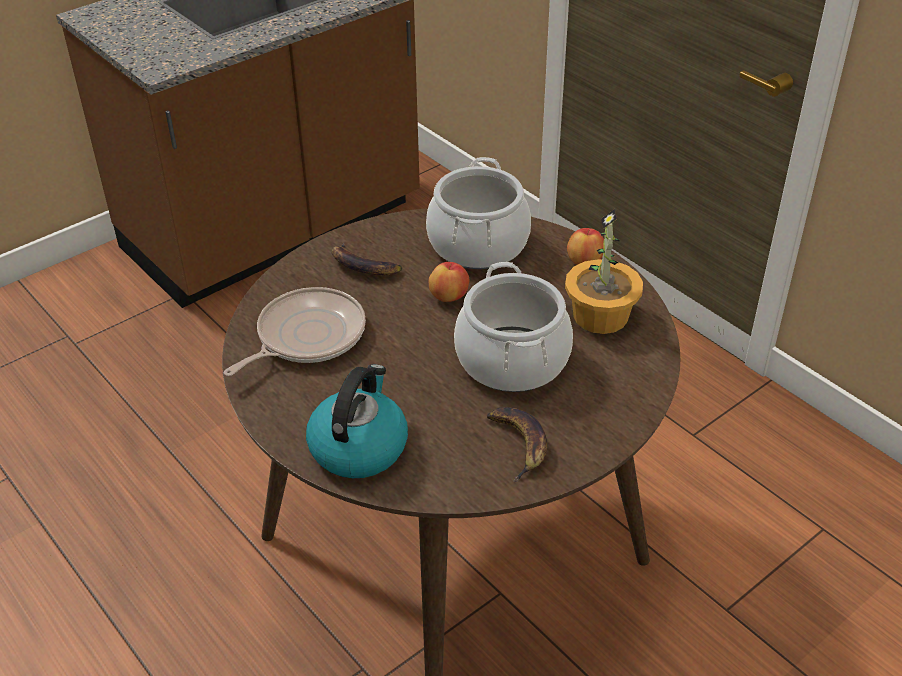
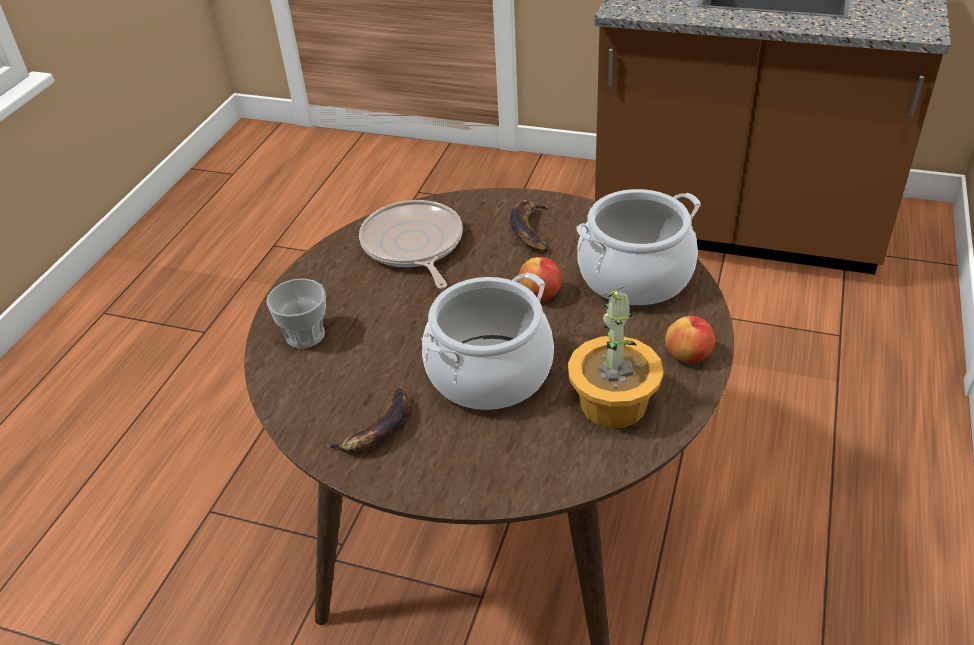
camera: 60 degrees right, 0 degrees up
(306, 336) = (413, 246): frying pan -> frying pan turned 120 degrees counterclockwise
(359, 446) = (305, 335): kettle -> cup

